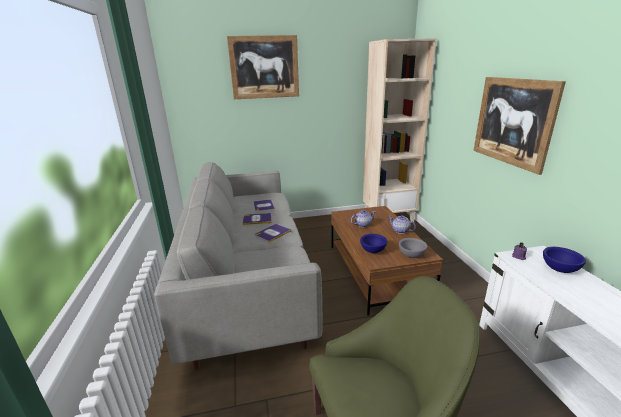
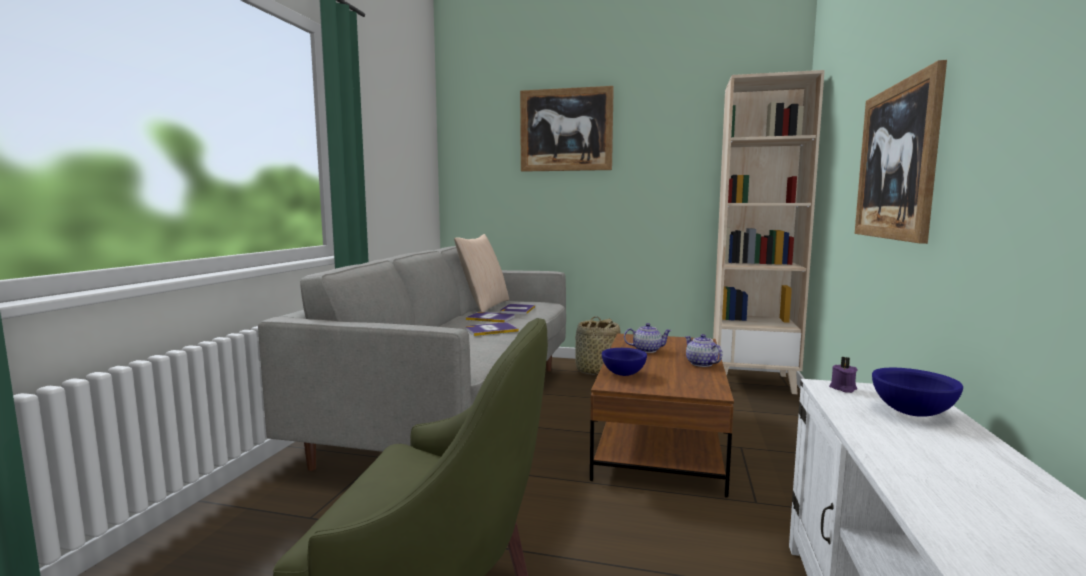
camera: 25 degrees right, 15 degrees down
(236, 205) = (484, 306): none -> beige pillow
(304, 227) = (597, 371): none -> basket
(411, 255) = (680, 388): grey bowl -> none

